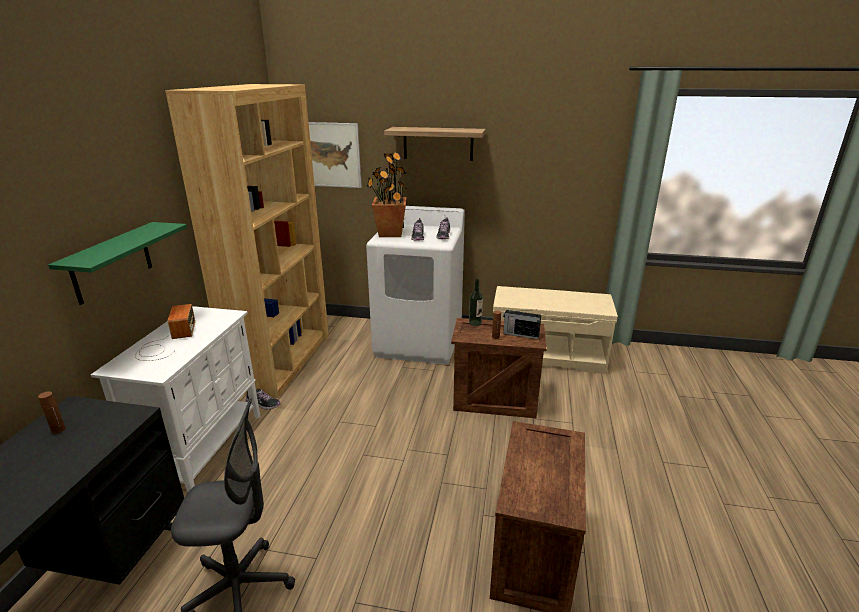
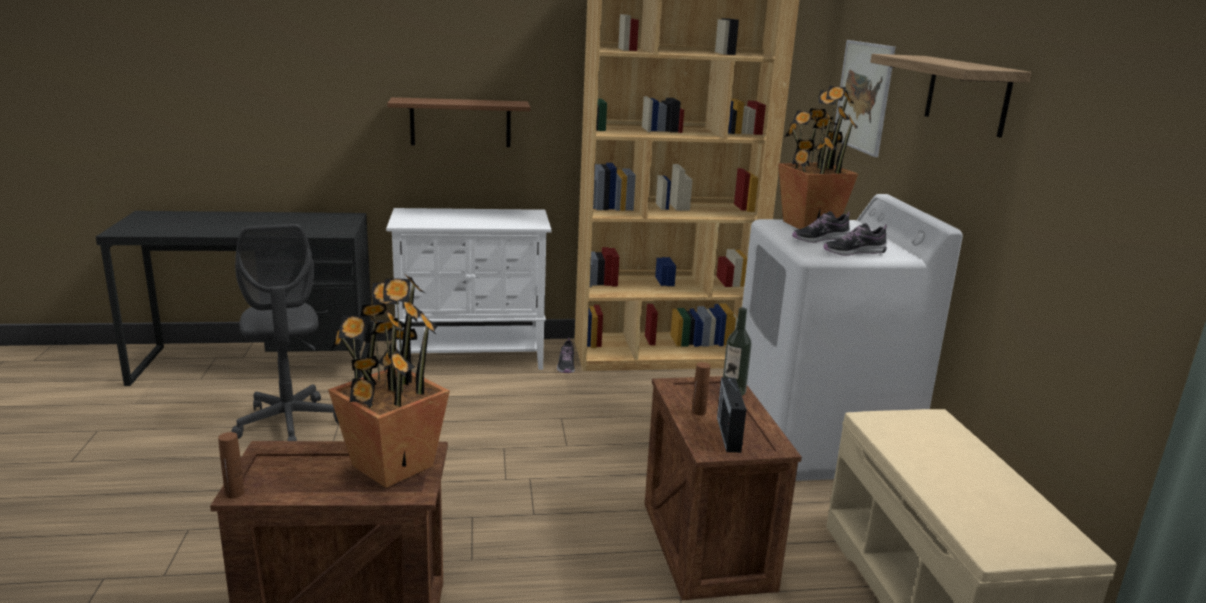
camera: 70 degrees right, 5 degrees down
(58, 430) = (316, 220): brown bottle -> brown bottle (234, 493)
(112, 262) = (460, 122): green shelf -> brown shelf
(167, 341) = (461, 216): radio -> none
(540, 445) = (391, 465): none -> potted plant

